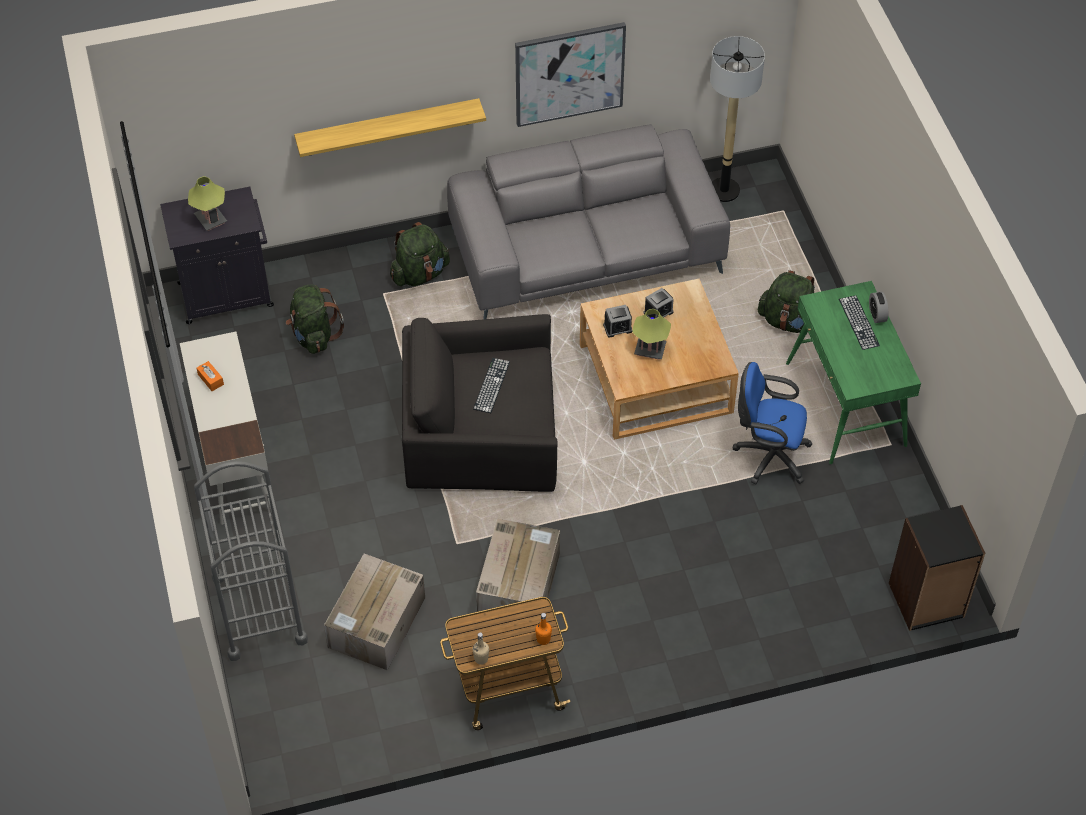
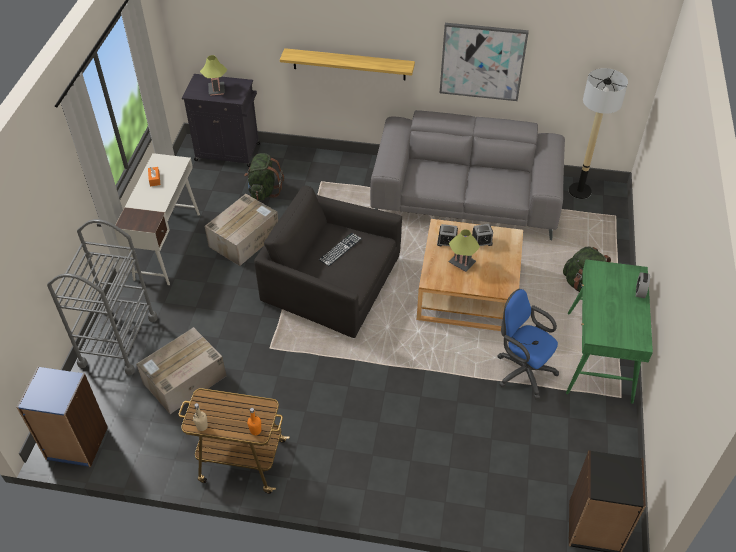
camera: 25 degrees right, 5 degrees down
(297, 750) = (76, 443): none -> blue bookcase
(420, 274) = (351, 177): green backpack -> none
(518, 583) = (294, 390): cardboard box -> cardboard box (244, 238)
(859, 322) = (623, 292): keyboard -> none

